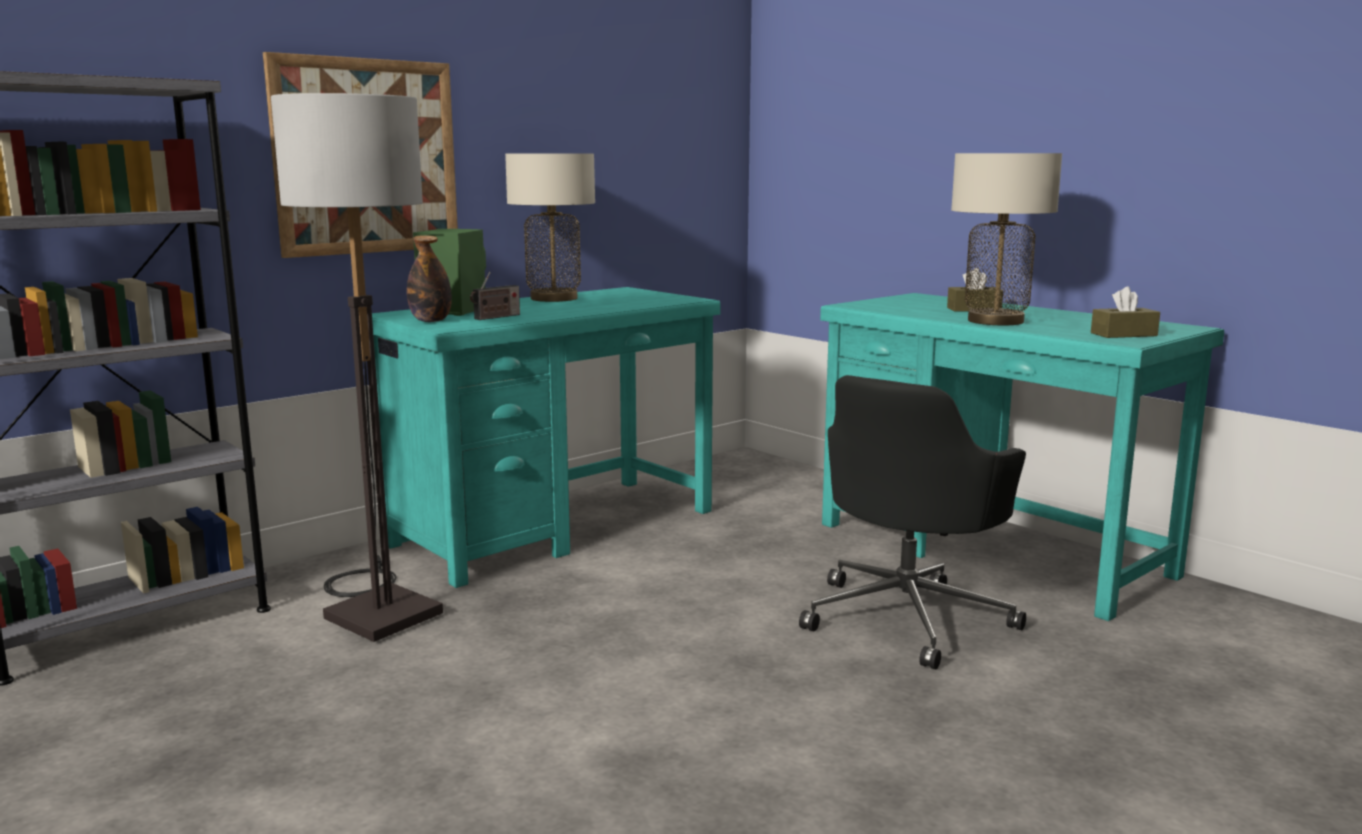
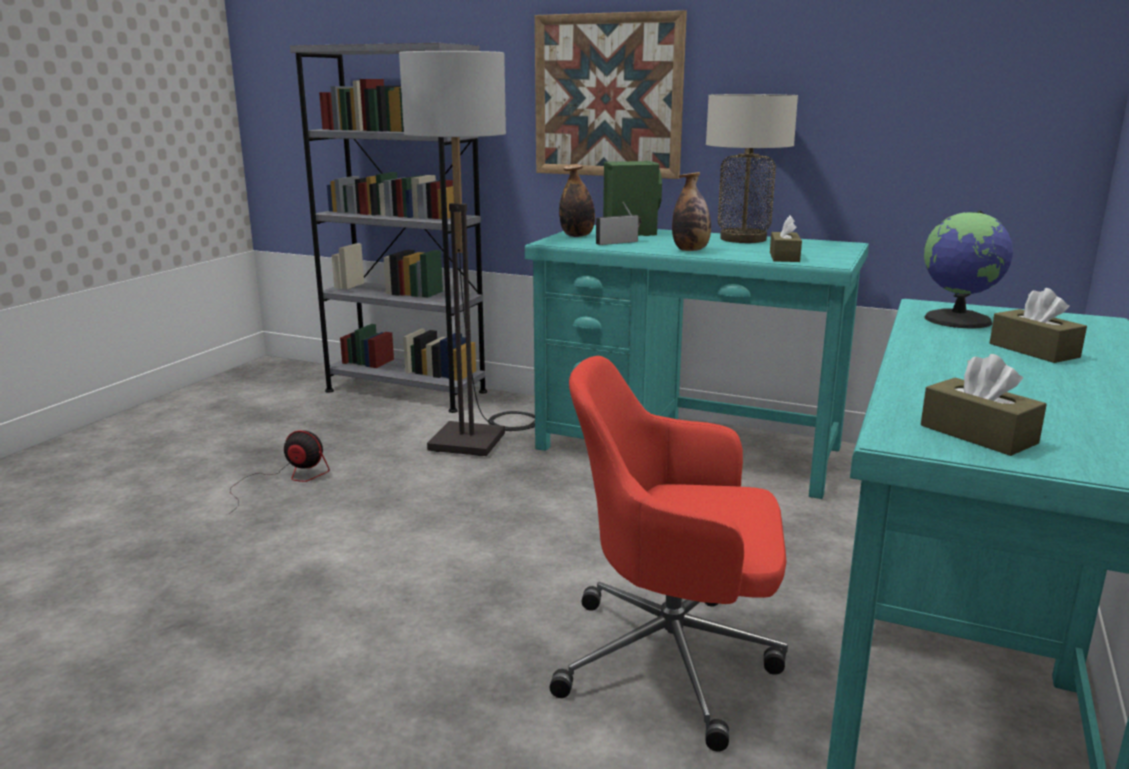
camera: 65 degrees right, 5 degrees up
(315, 754) = (284, 480): none -> fan
(495, 317) = (618, 242): radio -> radio turned 135 degrees clockwise
(577, 310) = (690, 250): none -> bottle
(649, 301) = (784, 257): none -> brown tissue box
(894, 307) = (959, 320): none -> globe
(908, 617) = (674, 660): black office chair -> red office chair
(995, 321) = (947, 365): table lamp -> none

